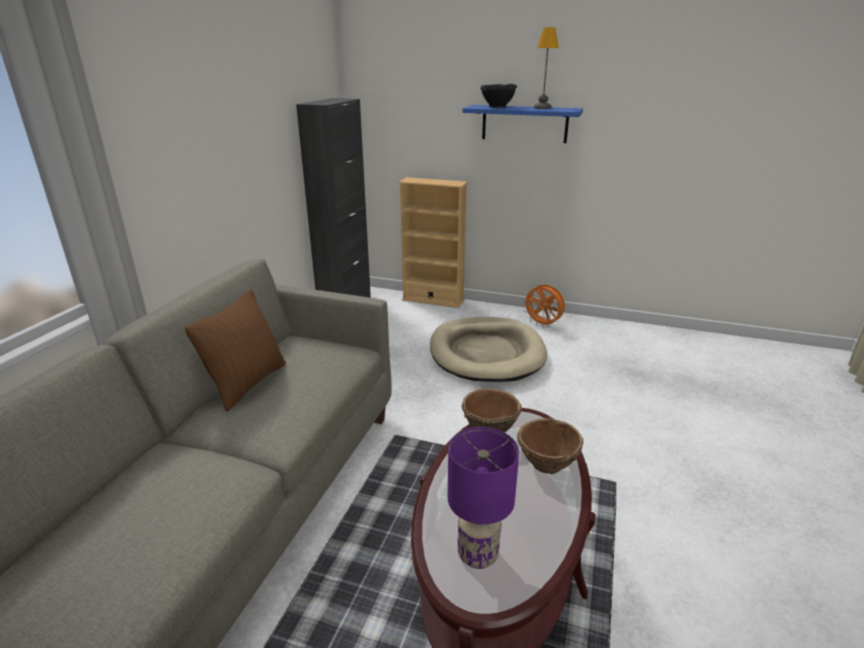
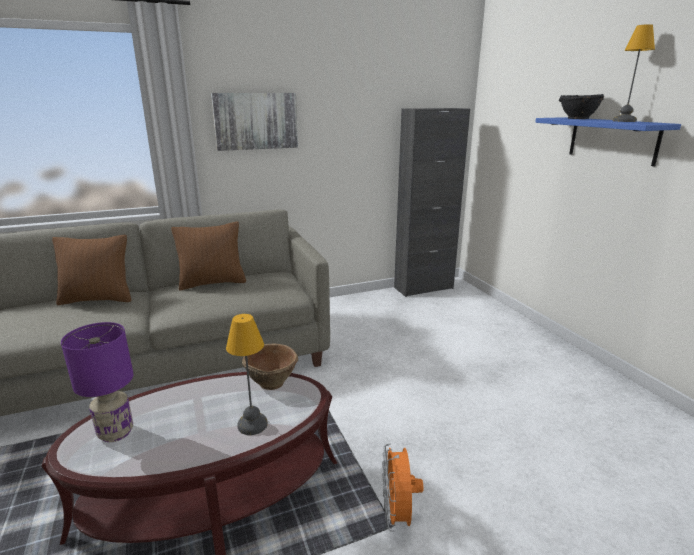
camera: 50 degrees right, 5 degrees down
(134, 483) = (98, 299): none -> brown pillow
(168, 142) = (256, 121): none -> picture
(433, 300) = (500, 309): beige bookcase -> none
(486, 353) = (472, 366): beige dog bed -> none
(543, 324) = (575, 373): orange fan -> orange fan (397, 515)
(546, 464) = (251, 425): brown bowl -> table lamp

